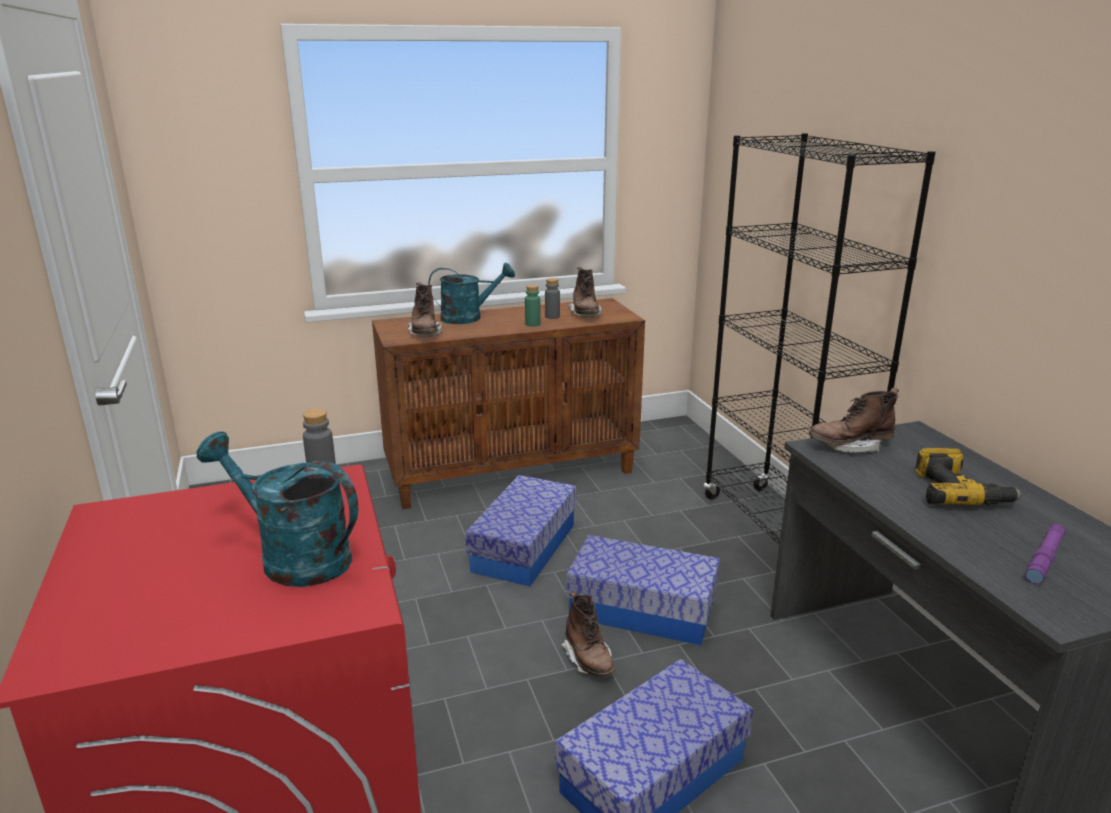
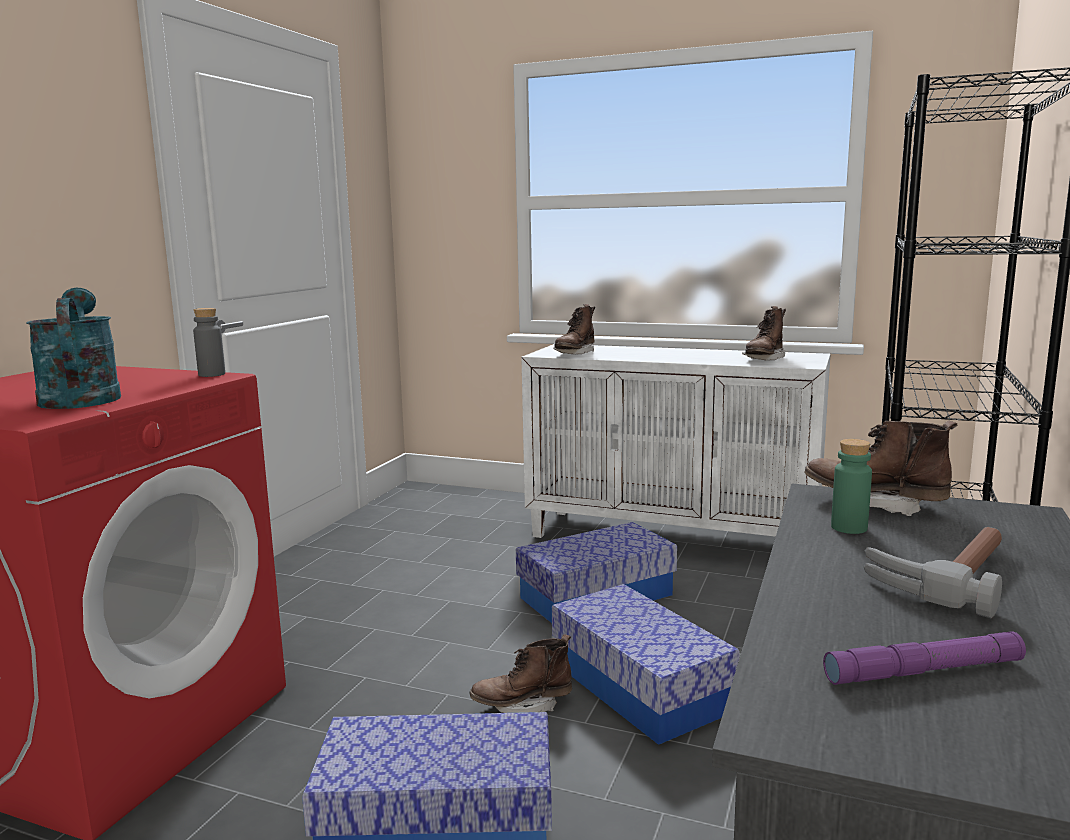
camera: 40 degrees right, 10 degrees down
(469, 317) = (640, 350): turquoise watering can -> none
(513, 473) = (672, 538): brown cabinet -> white cabinet
(532, 324) = (690, 359): green bottle -> green bottle (849, 528)
(552, 316) = (724, 357): grey bottle -> none
(589, 660) = (522, 705): brown boot -> brown boot turned 60 degrees clockwise
(958, 492) = (944, 575): power drill -> hammer

